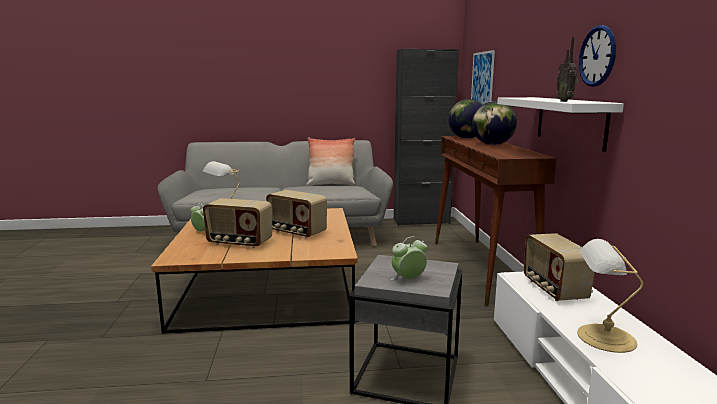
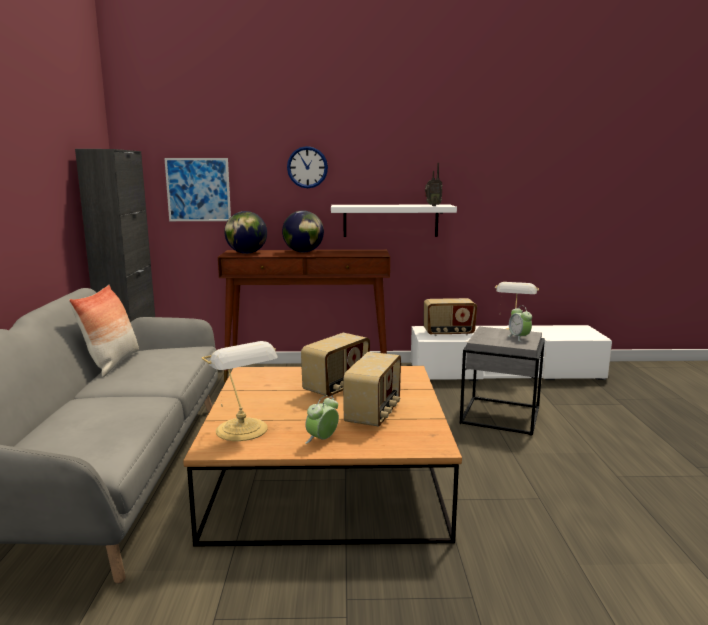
camera: 85 degrees left, 0 degrees up
(597, 56) = (417, 174): wall clock -> wall clock (307, 167)

